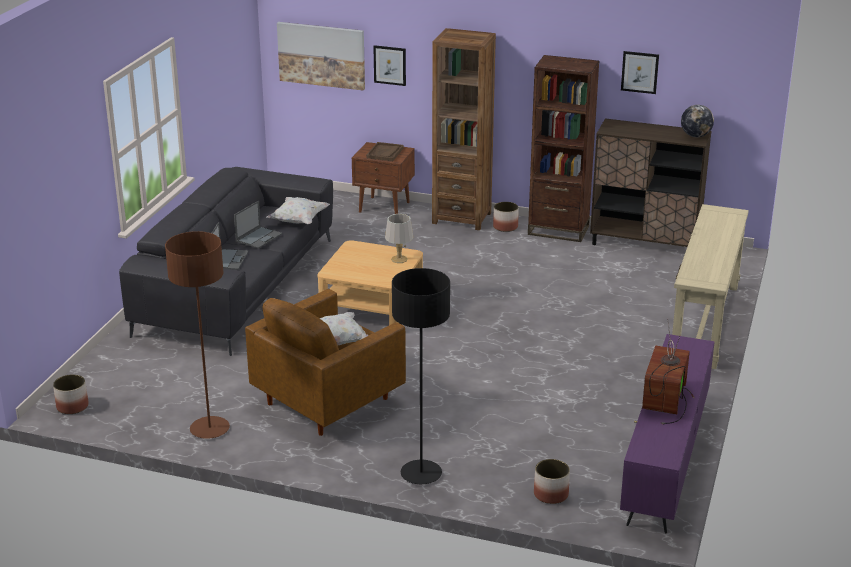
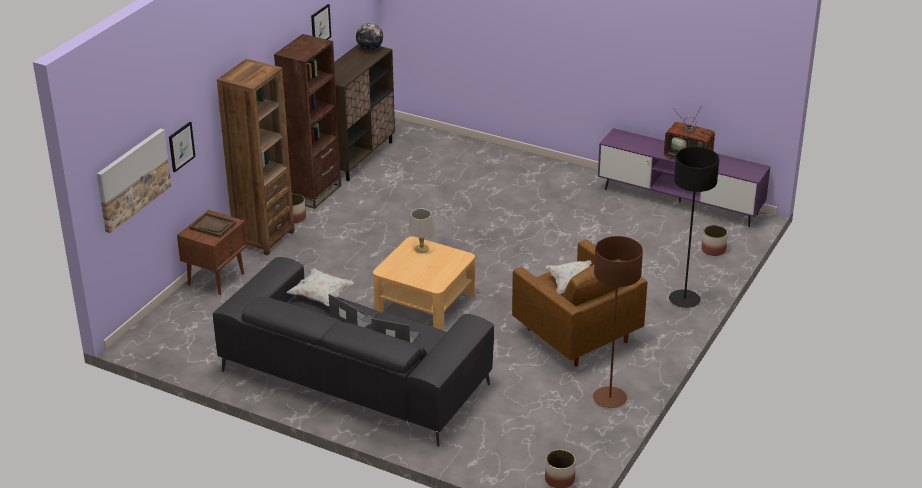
camera: 80 degrees left, 5 degrees up
(704, 322) = (497, 155): beige console table -> none

